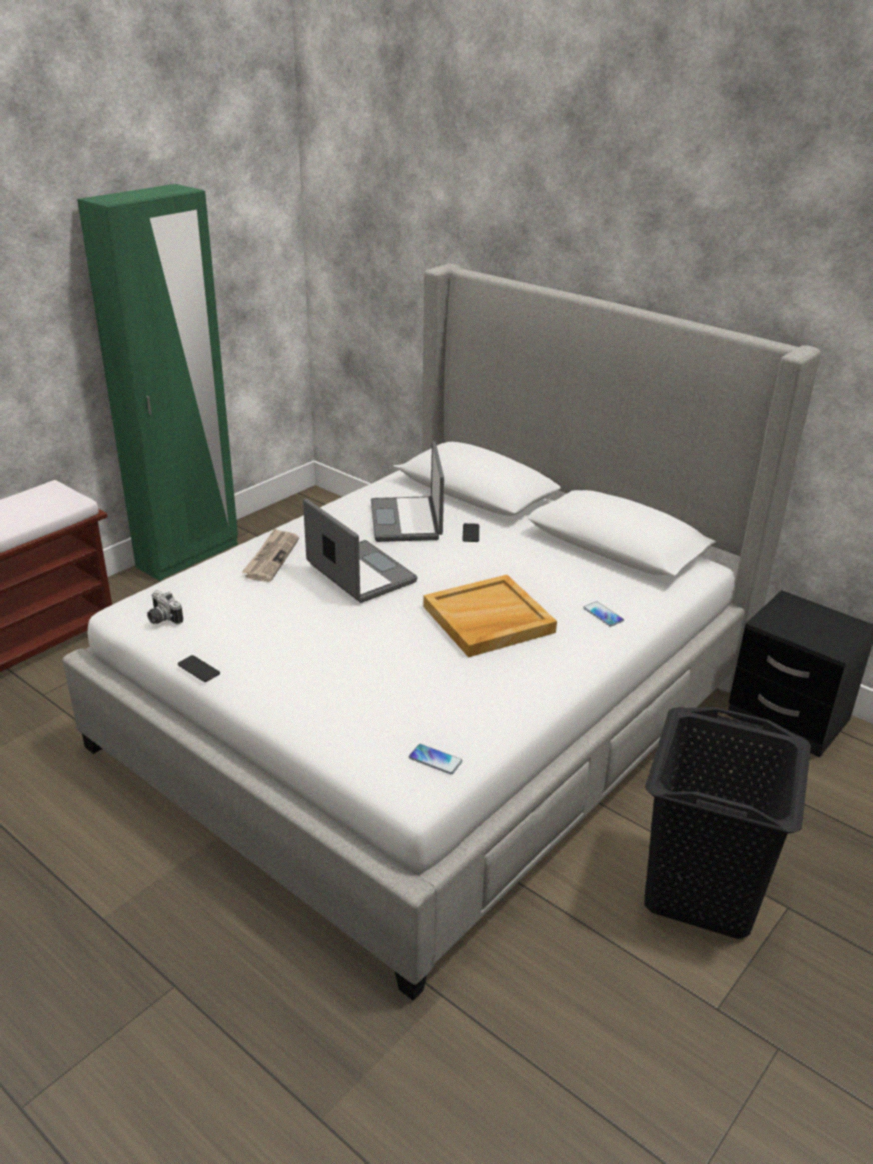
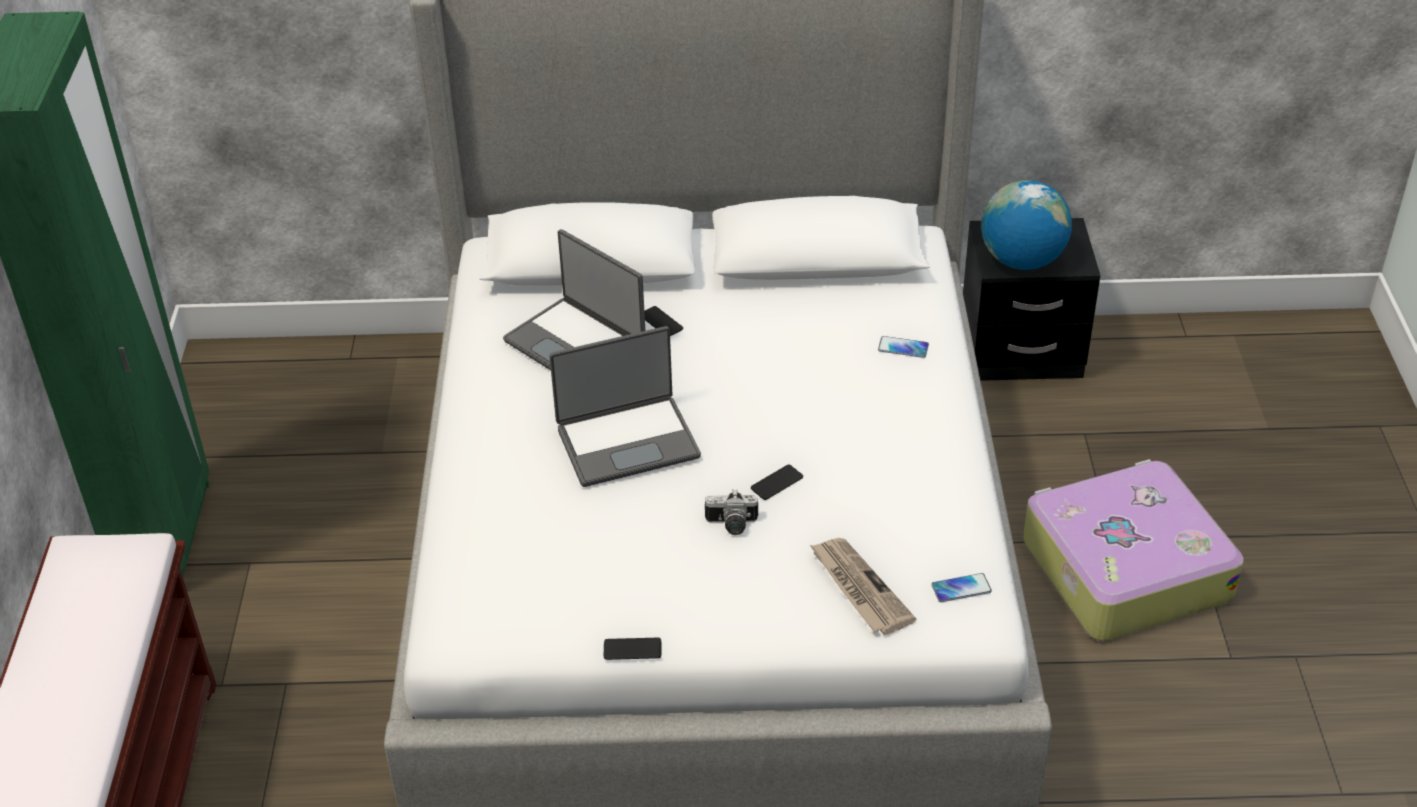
camera: 40 degrees left, 10 degrees up
(162, 619) = (507, 623): camera -> camera (731, 525)
(271, 557) = (505, 478): newspaper -> newspaper (859, 588)
(359, 574) = (627, 441): laptop -> laptop turned 150 degrees clockwise
(412, 639) = (777, 483): none -> phone
(488, 620) = (816, 418): beige tray -> none
(700, 890) = (1123, 568): black laundry basket -> suitcase
(791, 627) = (1021, 260): none -> globe

